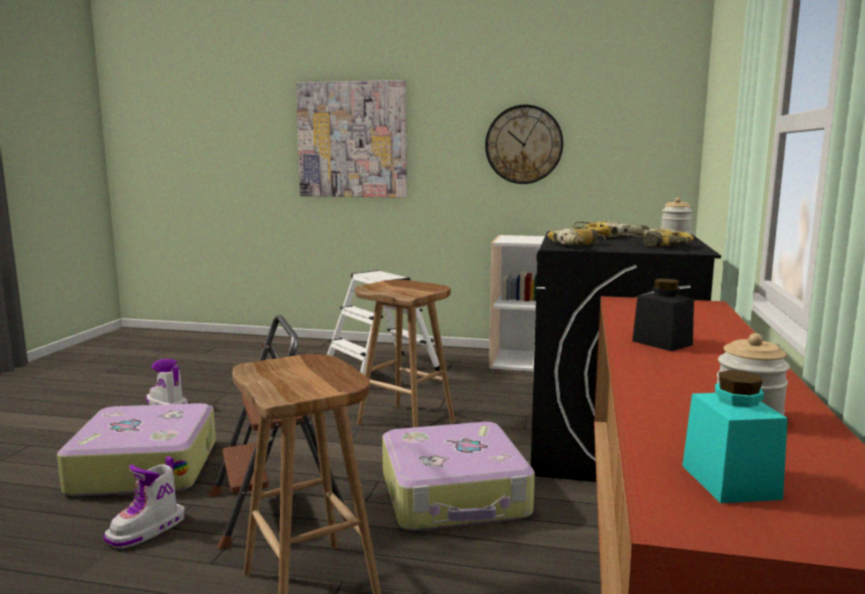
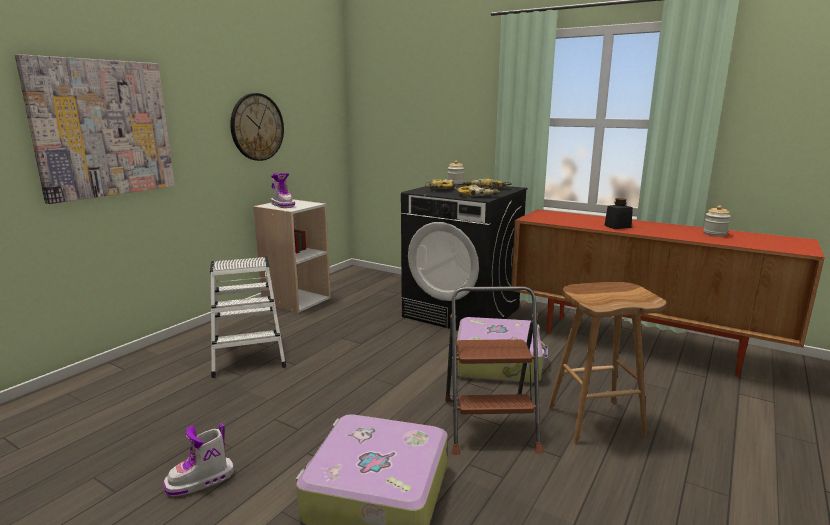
camera: 70 degrees left, 5 degrees up
(147, 530) = (505, 487): boot -> boot (283, 205)
(407, 423) = (378, 358): brown stool -> none
(730, 482) = (774, 244): turquoise jar -> none

